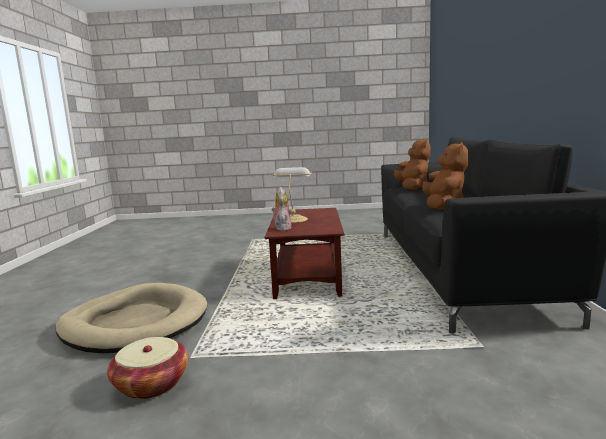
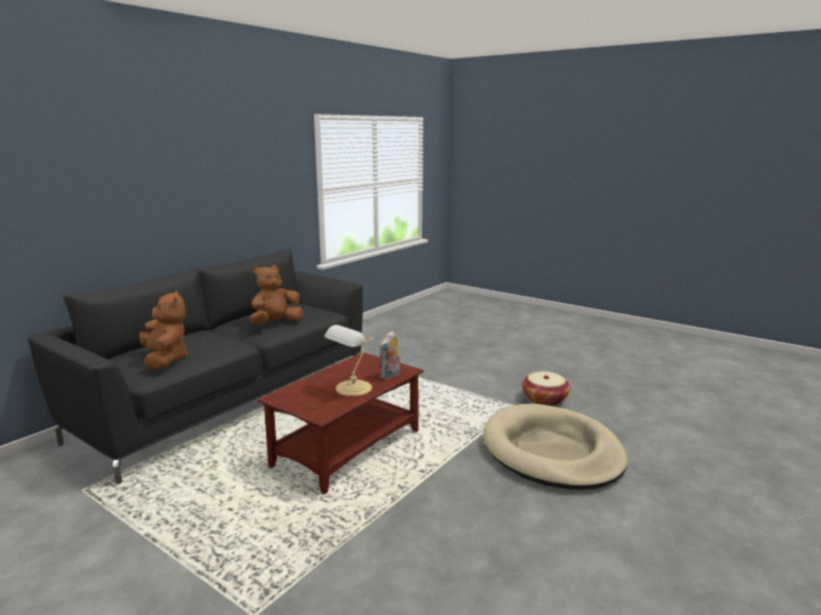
camera: 145 degrees left, 5 degrees up
(412, 188) = (165, 360): brown plush toy -> brown plush toy turned 120 degrees clockwise

